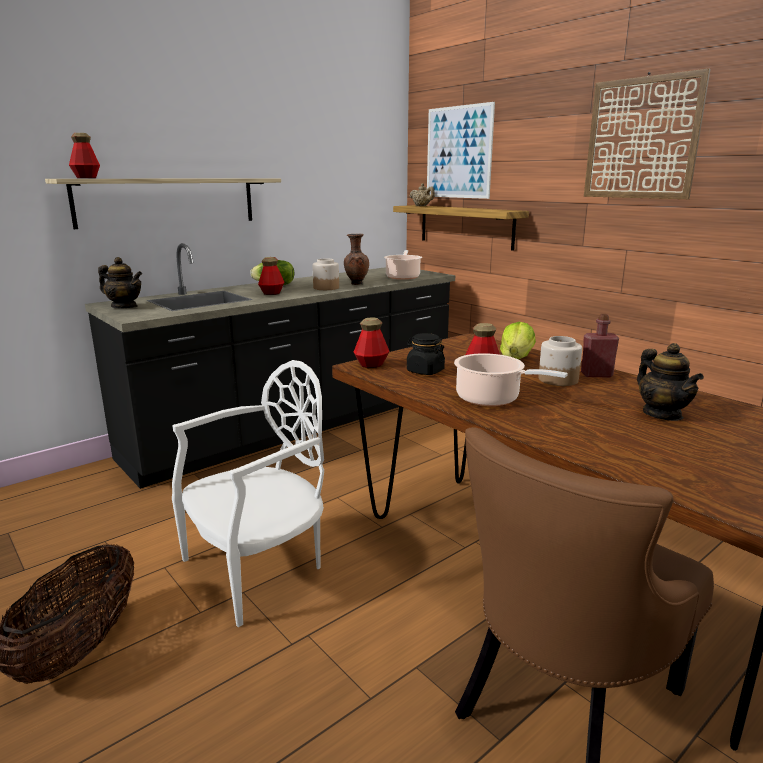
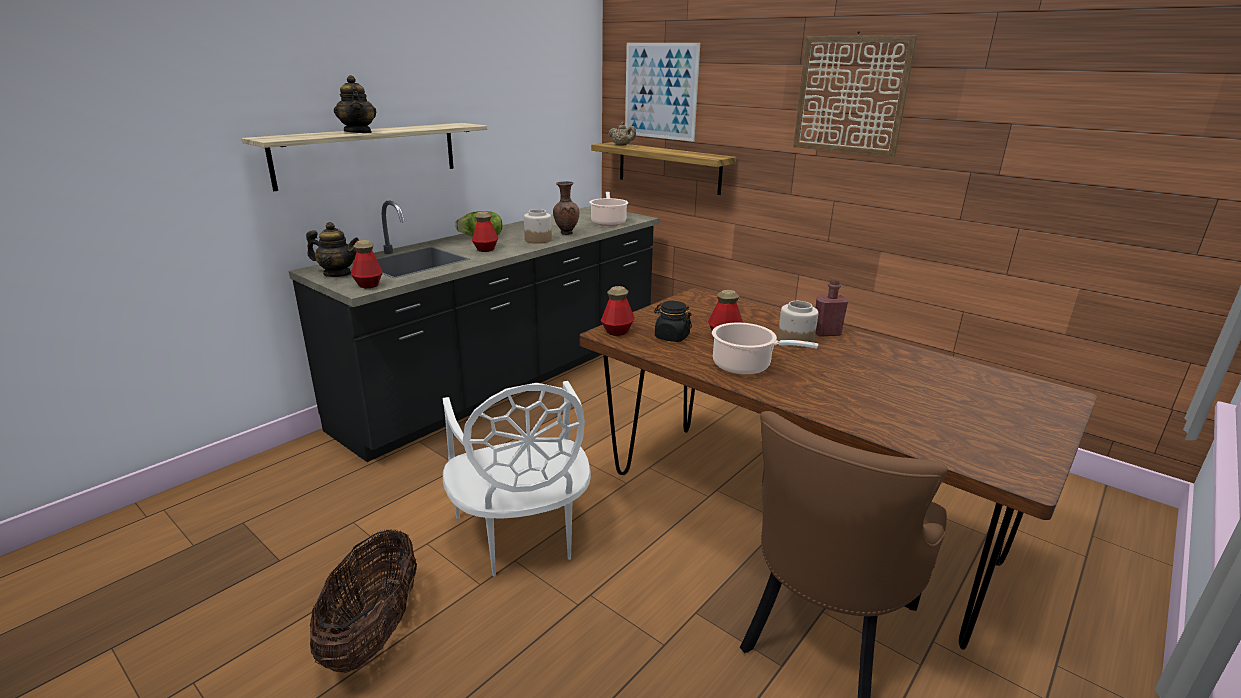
camera: 10 degrees left, 5 degrees up
(86, 178) = (290, 137): bottle -> bottle (368, 285)
(259, 569) = (522, 536): white chair -> white chair turned 120 degrees clockwise
(516, 358) = (749, 317): lettuce -> none
(662, 414) = (895, 374): teapot -> teapot (358, 132)

